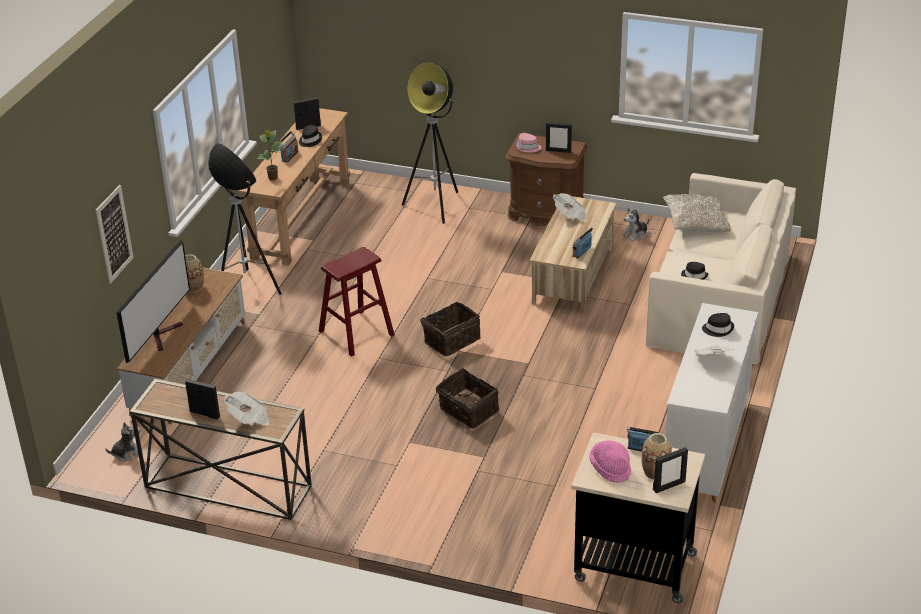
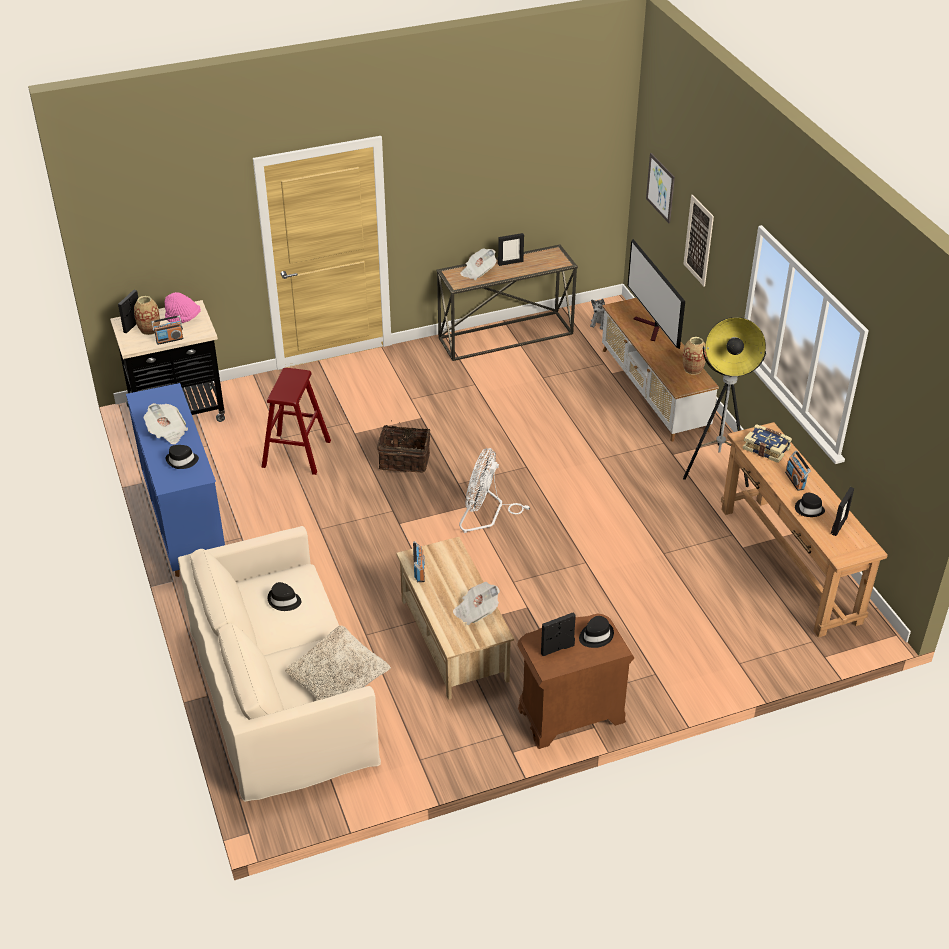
camera: 140 degrees right, 5 degrees up
(63, 275) = (660, 188): none -> picture
(273, 178) = (766, 448): potted plant -> book
(356, 333) = (573, 478): red stool -> red stool (296, 454)
(436, 206) = (691, 656): floor lamp -> none
(451, 340) = (488, 511): basket -> white fan
(527, 147) = (595, 635): pink hat -> black hat
(635, 234) = (441, 736): plush toy -> none
(706, 447) = (184, 522): white cabinet -> blue cabinet

